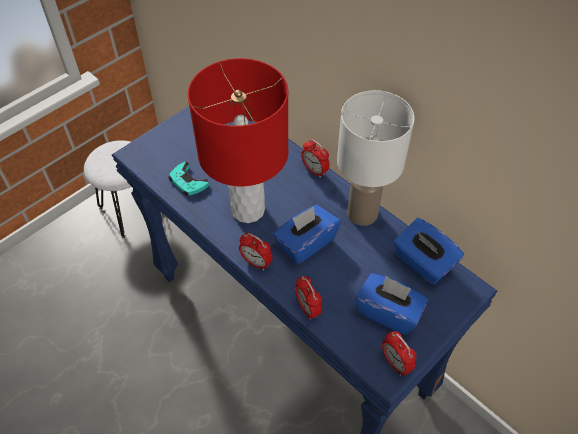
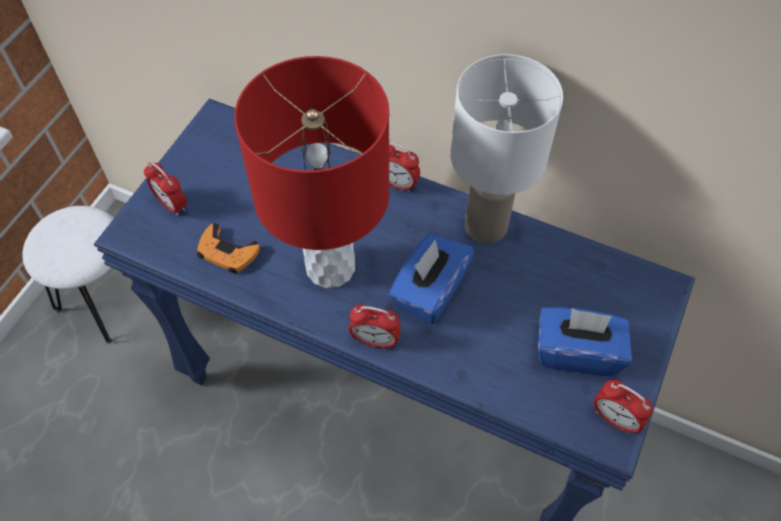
camera: 20 degrees left, 5 degrees up
(188, 182) = (227, 252): turquoise game controller -> orange game controller
(307, 308) = (471, 382): alarm clock -> alarm clock (172, 204)
(423, 263) = (591, 270): blue tissue box -> none

